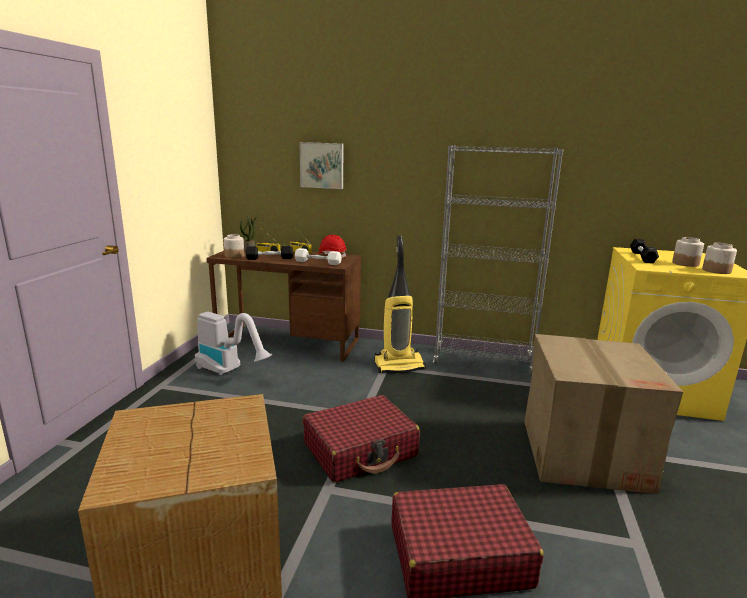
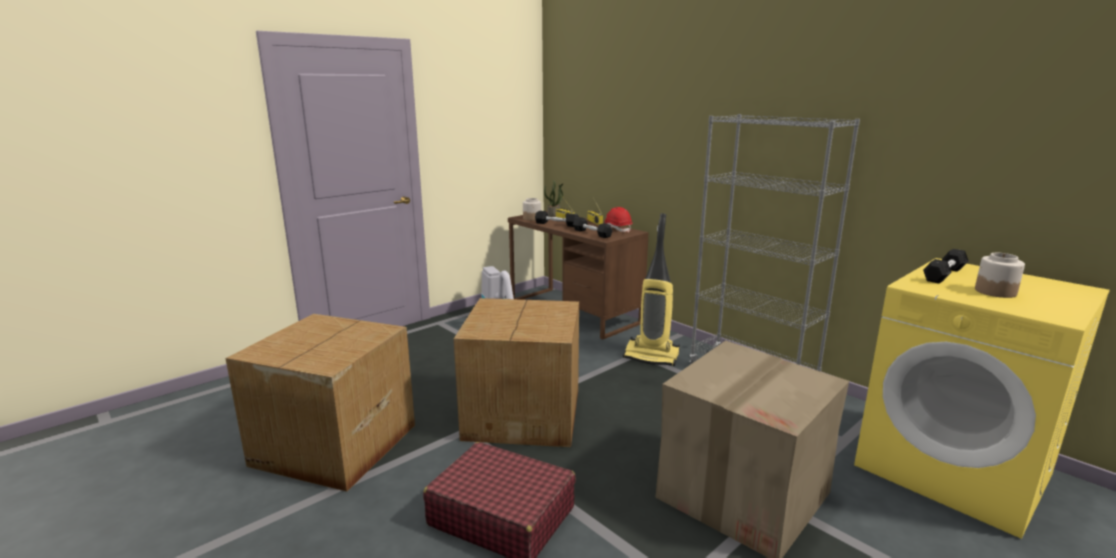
camera: 35 degrees right, 0 degrees up
(317, 262) = (592, 233): white dumbbell -> black dumbbell
(322, 165) = (621, 134): picture -> none
(360, 450) = (525, 413): red suitcase -> cardboard box
(716, 271) = (1024, 307): jar -> none

